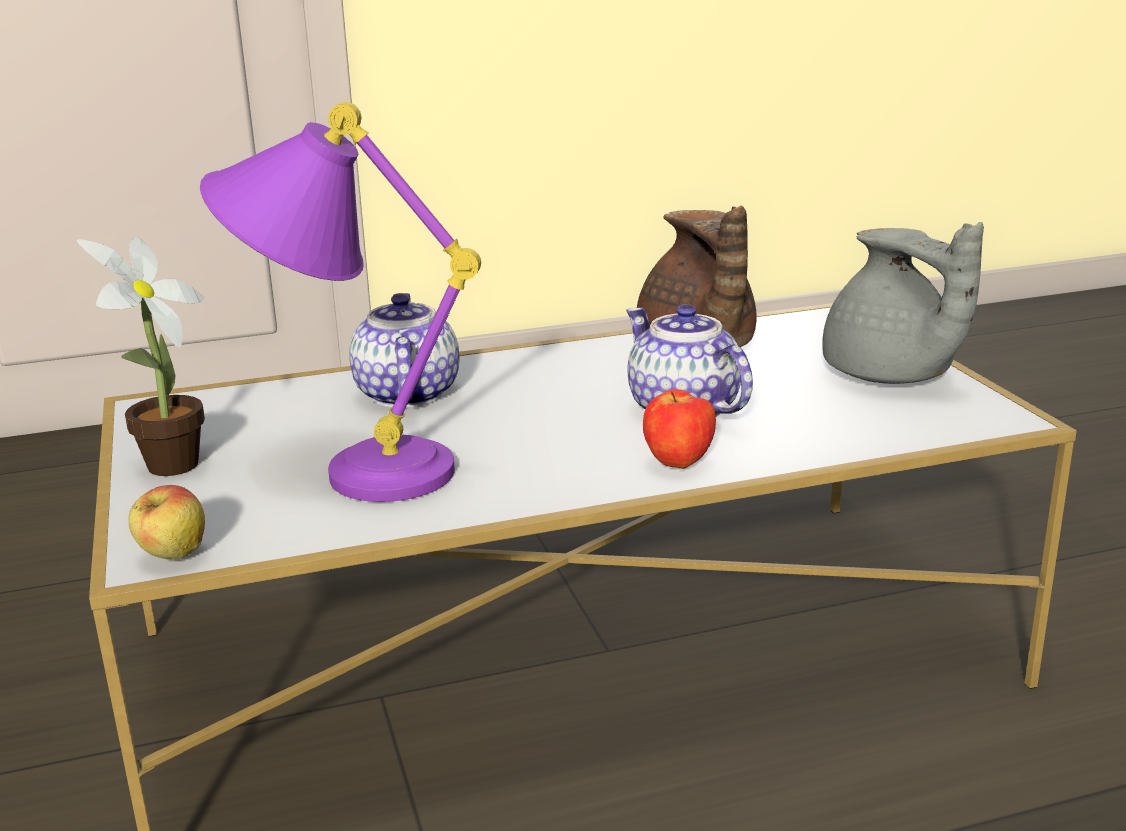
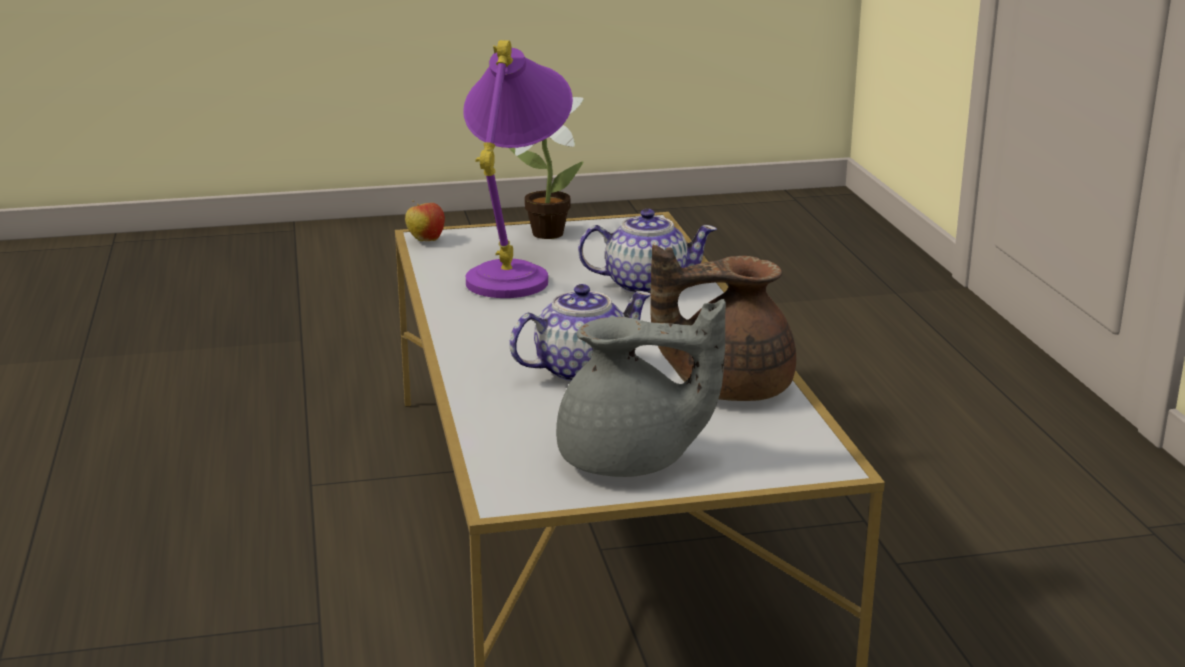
camera: 95 degrees right, 0 degrees up
(679, 465) = (478, 361): apple -> none
(890, 376) = (630, 462): grey teapot -> grey teapot turned 150 degrees counterclockwise

